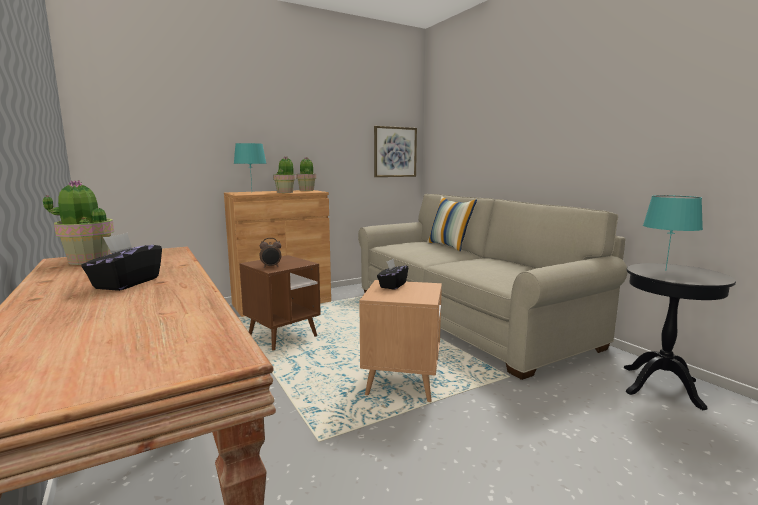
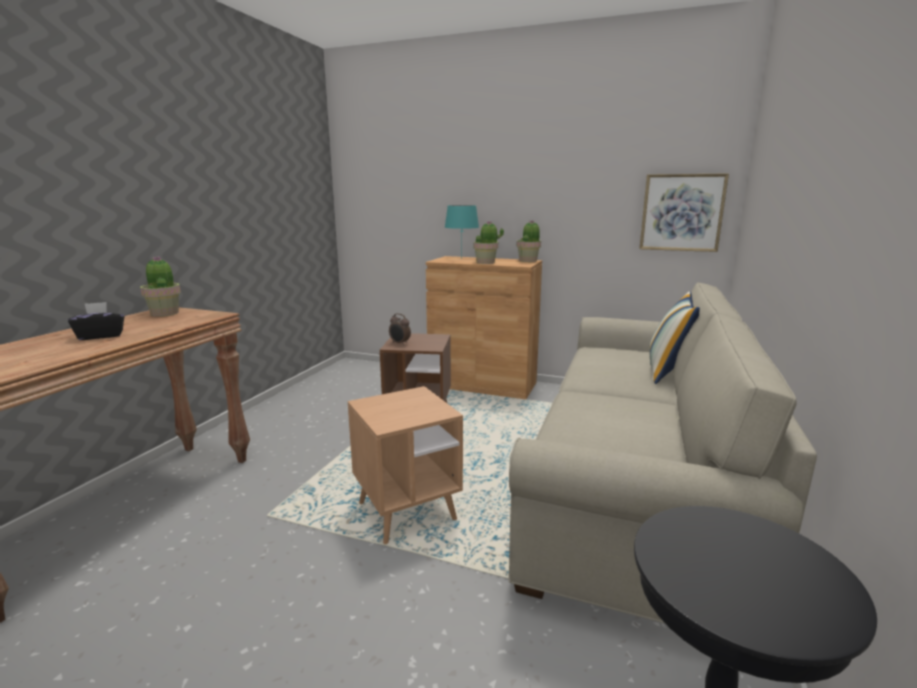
camera: 50 degrees right, 5 degrees up
(392, 285) = (414, 398): black tissue box -> none
(665, 270) = (730, 549): turquoise table lamp -> none

